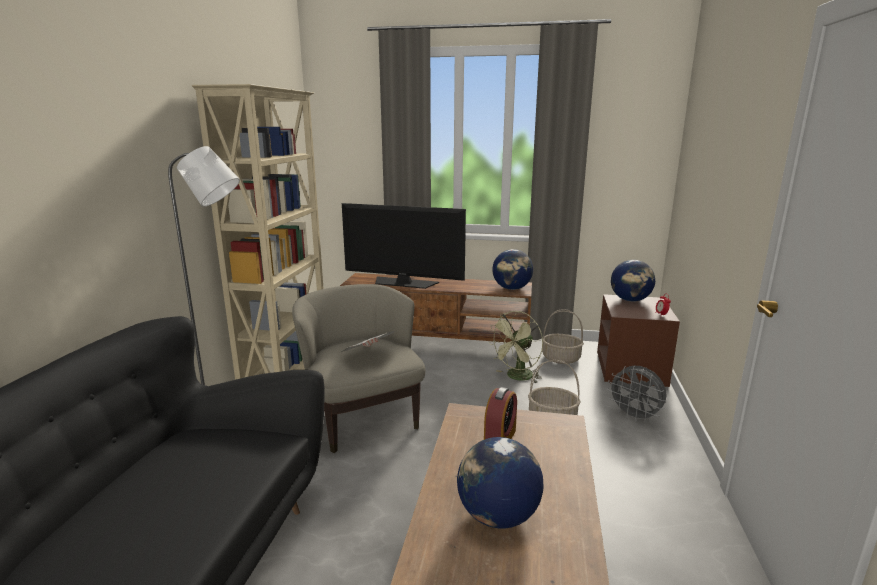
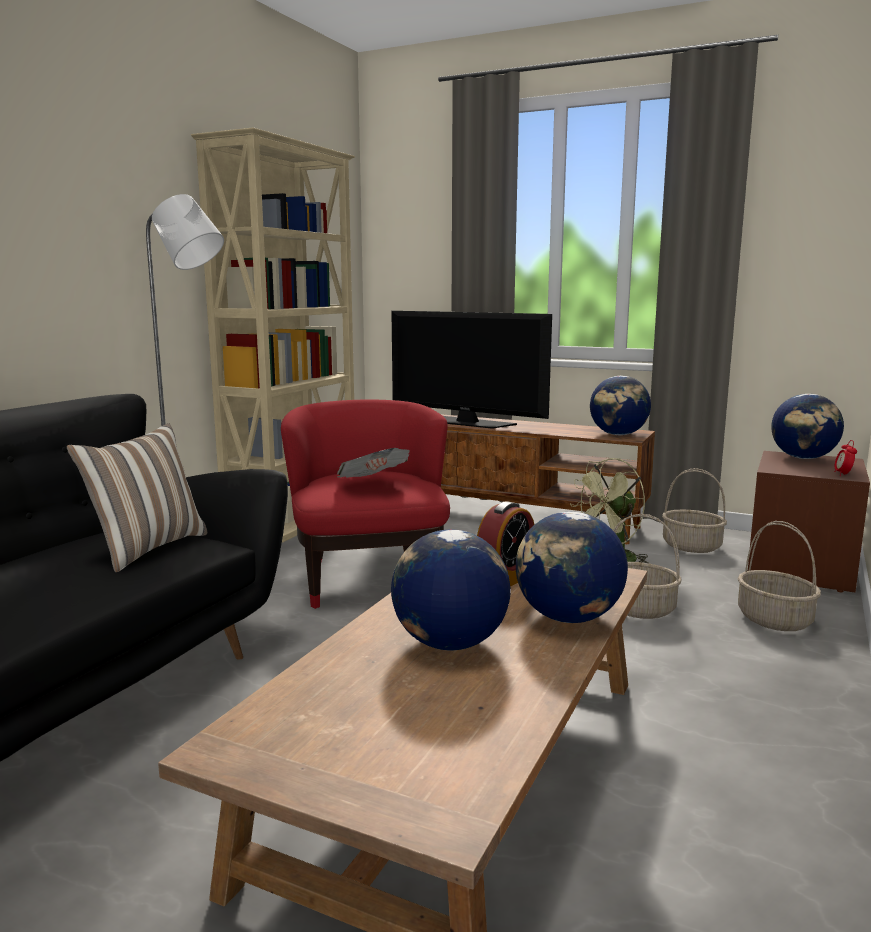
camera: 15 degrees right, 5 degrees down
(225, 454) = (147, 549): none -> pillow
(362, 419) = (368, 581): beige armchair -> red armchair
(560, 474) = (568, 618): none -> globe
(635, 417) = (775, 620): grey fan -> basket

